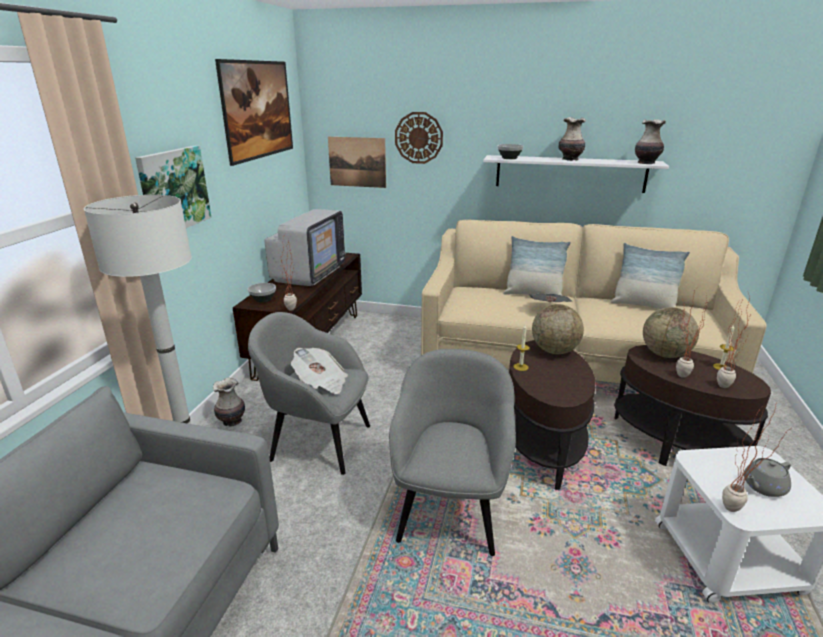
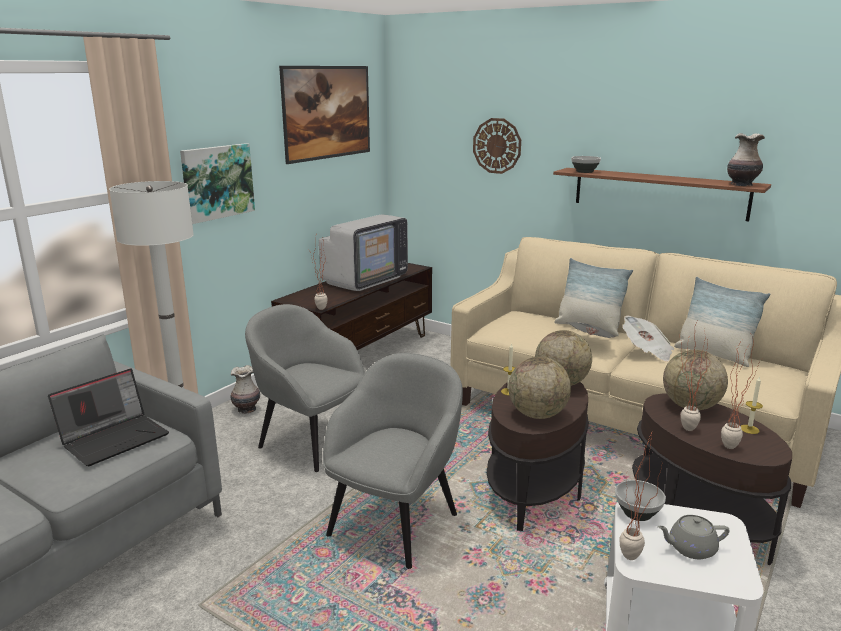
camera: 20 degrees right, 5 degrees down
(166, 508) = (115, 438): none -> laptop
(263, 299) = (303, 297): bowl -> bowl (637, 512)
(321, 383) = (311, 377): newspaper -> newspaper (647, 351)
(357, 162) = (436, 169): picture -> none
(563, 385) = (537, 415): none -> globe
(570, 159) = (654, 176): vase -> none
(570, 173) = (659, 193): white shelf -> brown shelf

